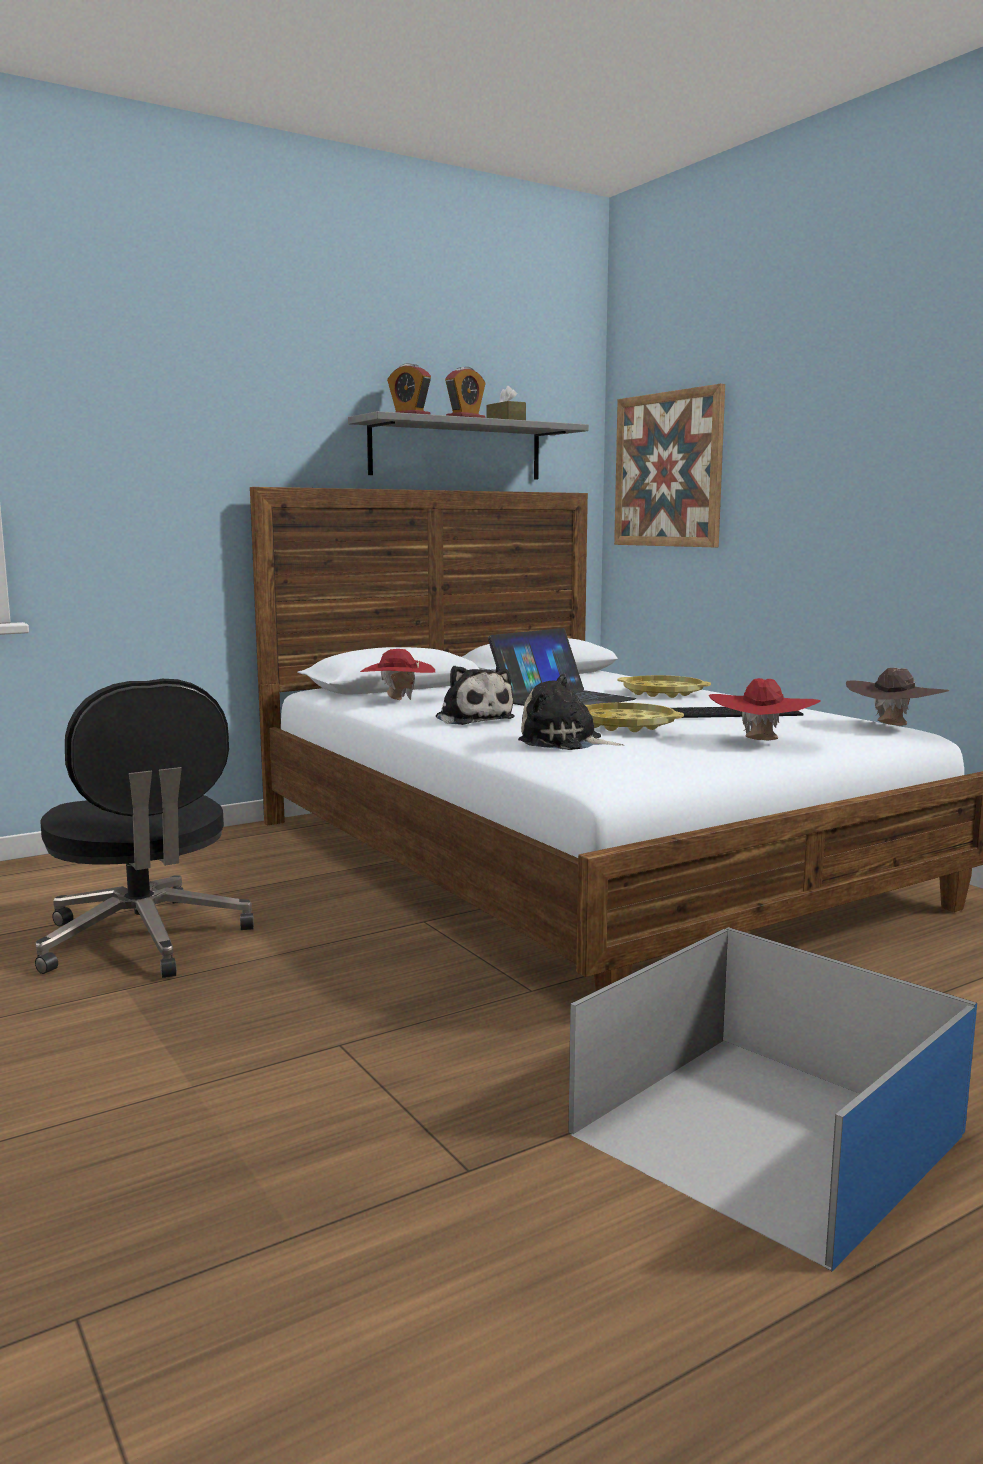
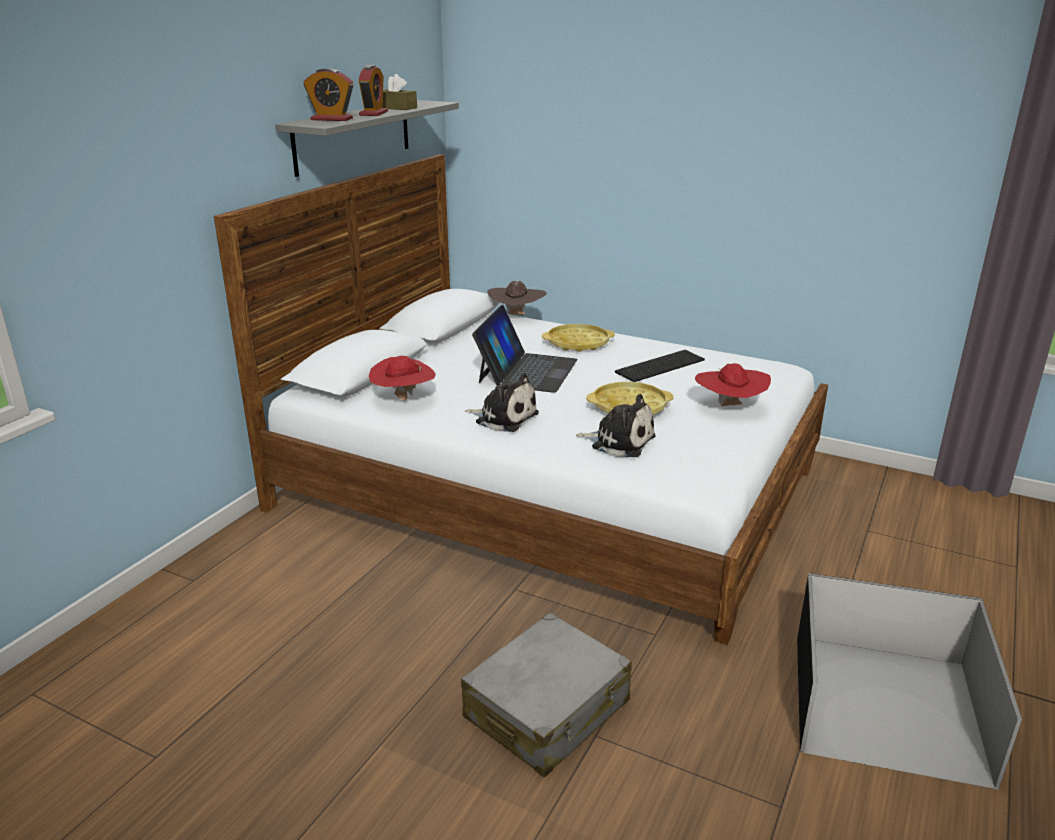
camera: 30 degrees left, 15 degrees up
(144, 940) = (329, 686): black office chair -> none
(319, 1012) = (547, 710): none -> grey suitcase
(565, 742) = (619, 441): plush toy -> plush toy turned 150 degrees counterclockwise
(668, 470) = (520, 137): picture -> none
(762, 1132) = (884, 704): blue storage box -> black storage box
(893, 727) = (772, 365): brown hat -> brown hat (516, 316)

